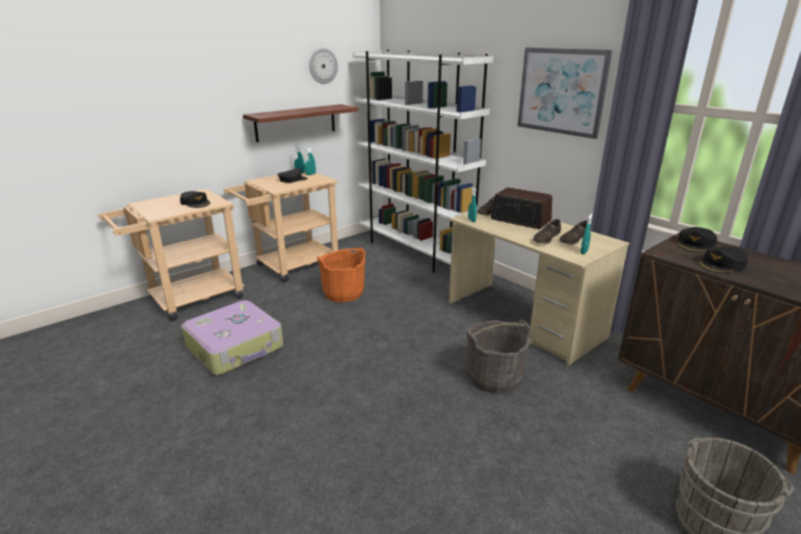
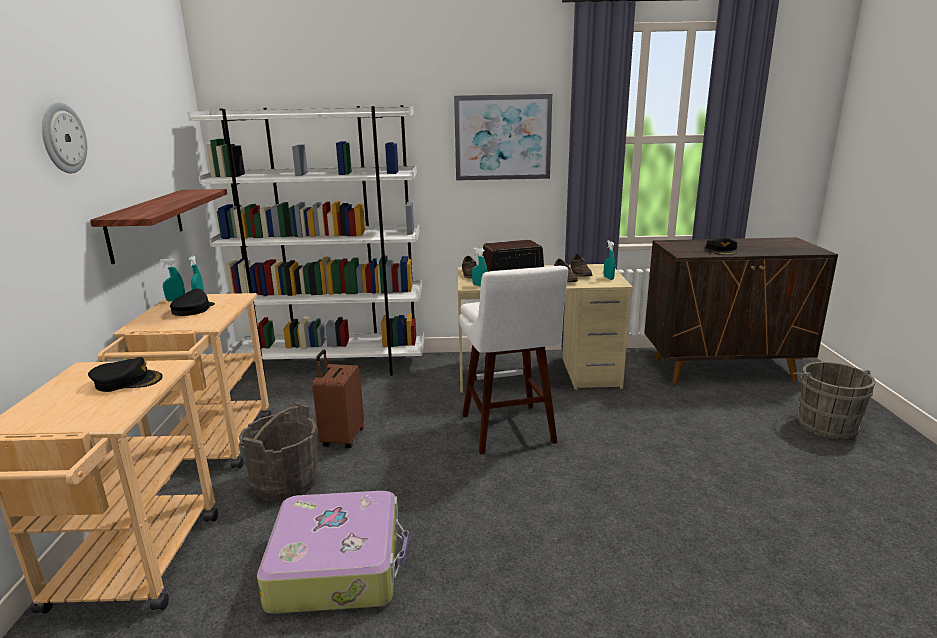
camera: 50 degrees left, 5 degrees down
(323, 66) = (156, 134): wall clock -> wall clock (62, 138)
(343, 293) = (342, 438): orange bucket -> brown suitcase
(427, 342) = (509, 431): none -> white stool
(494, 377) = (603, 425): grey bucket -> grey bucket (285, 482)
(695, 244) = (681, 244): black cap -> none

